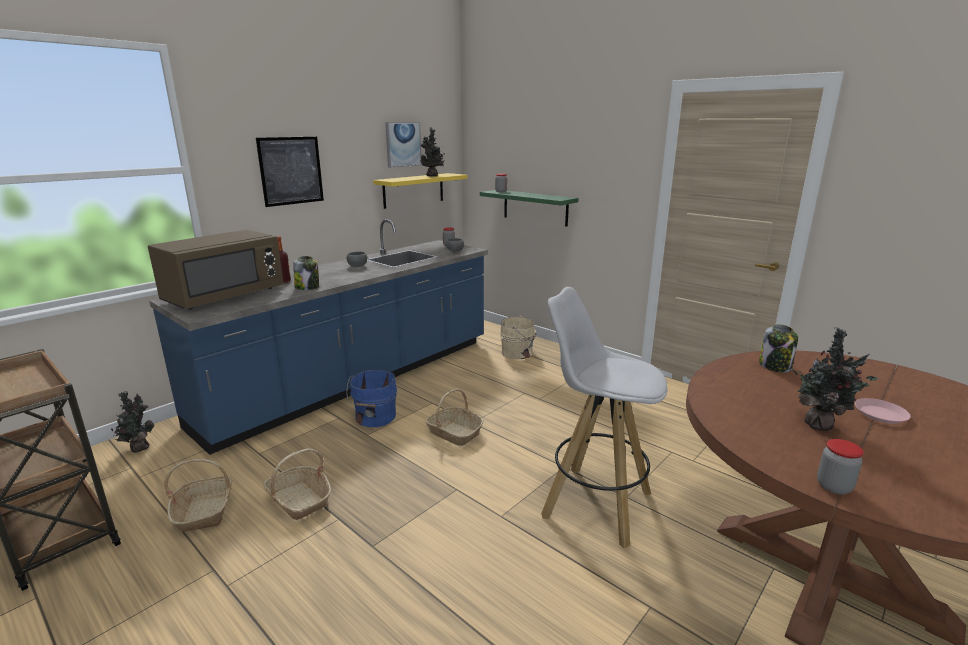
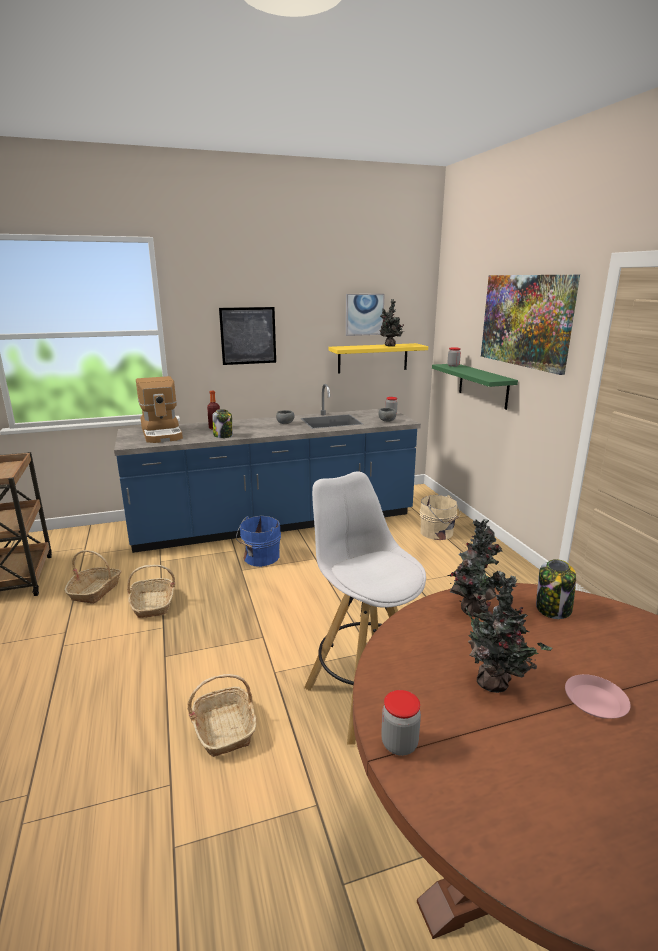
camera: 30 degrees right, 0 degrees up
(139, 448) = (100, 535): potted plant -> potted plant (471, 609)
(225, 296) = (162, 433): brown microwave -> coffee machine
(454, 433) = (307, 589): basket -> basket (224, 728)
(582, 143) = (525, 321): none -> picture

